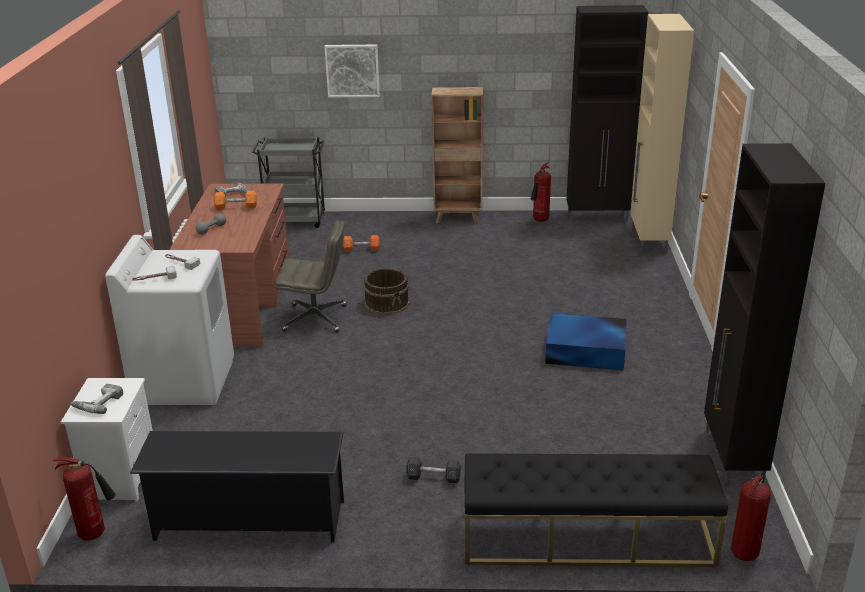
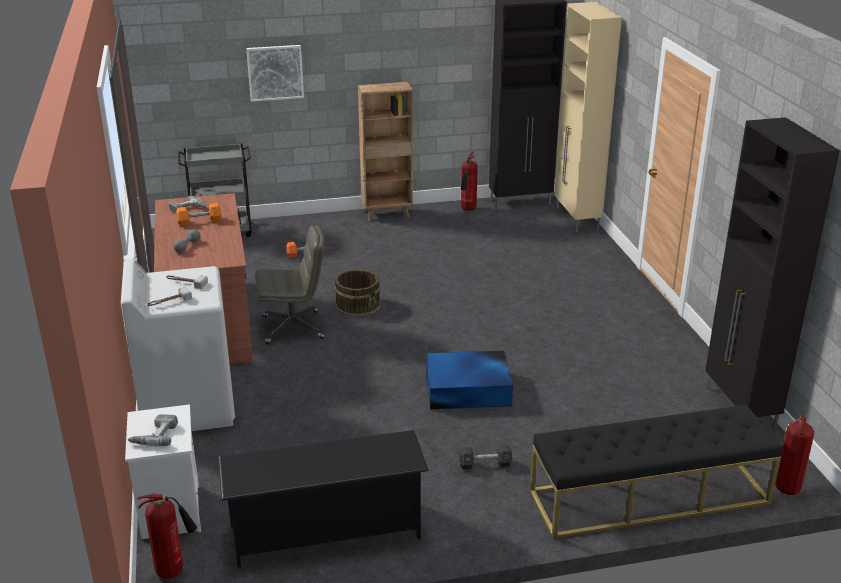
camera: 15 degrees left, 0 degrees up
(587, 351) = (569, 328): blue storage box -> blue storage box (469, 389)

